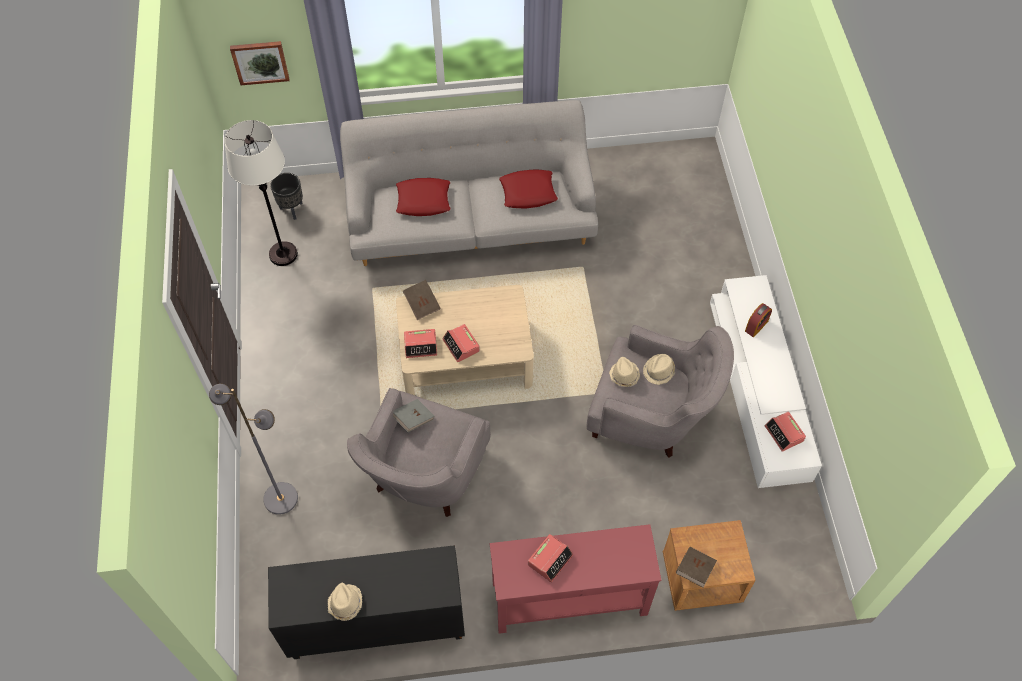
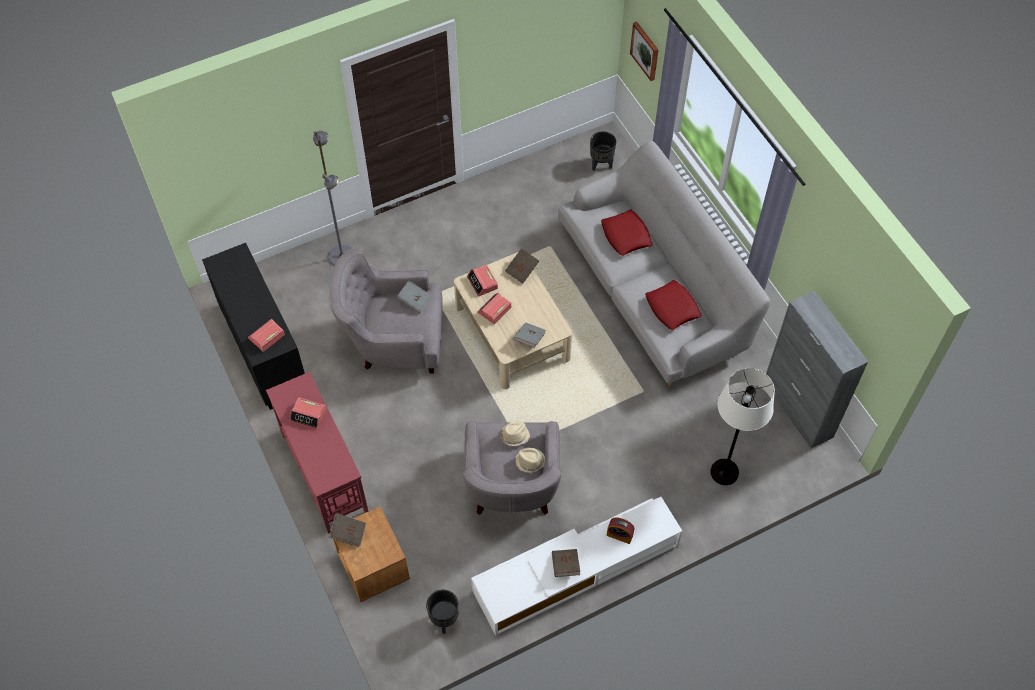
camera: 70 degrees right, 0 degrees up
(283, 254) = (555, 175): white floor lamp -> white floor lamp (724, 472)
(345, 603) = (232, 296): beige hat -> none
(512, 325) = (529, 339): none -> grey book
(648, 157) = (798, 409): none -> grey cabinet
(776, 382) = (565, 566): none -> brown book
(783, 525) = (444, 620): none -> black planter
(784, 434) = (515, 585): alarm clock -> alarm clock (266, 337)

